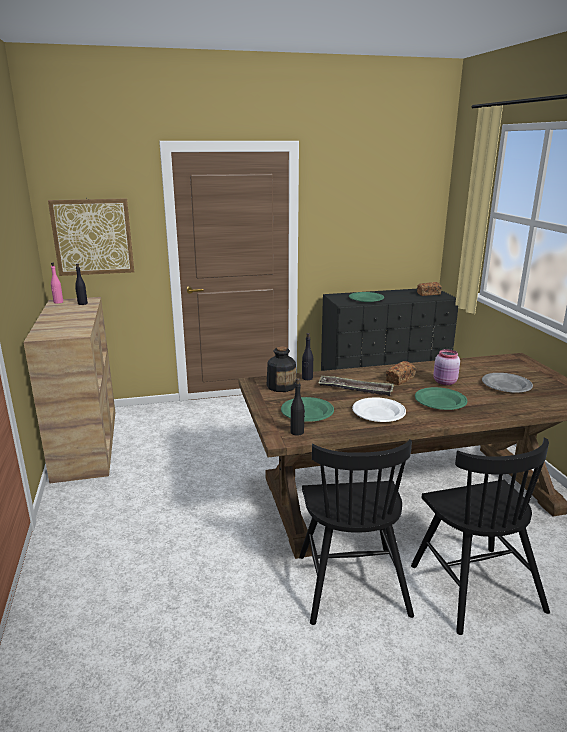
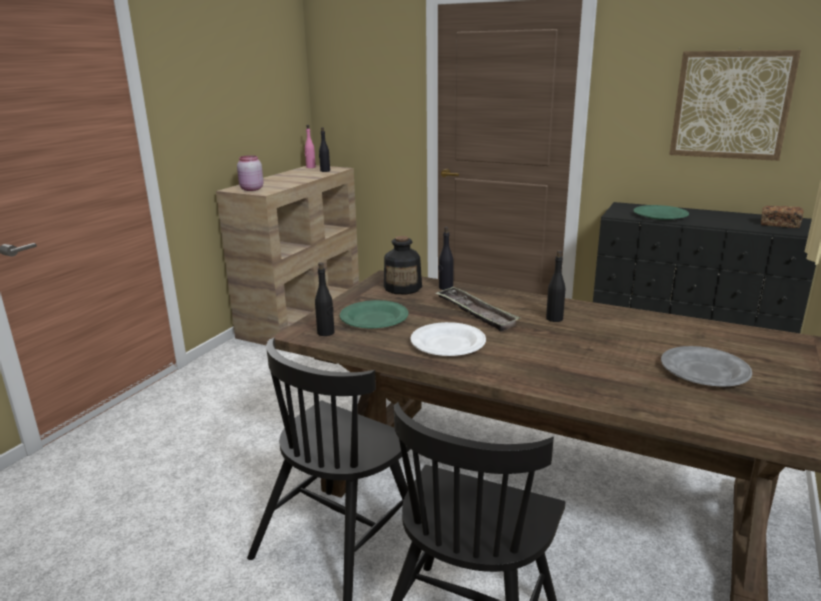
camera: 40 degrees right, 0 degrees up
(92, 236) = (356, 101): picture -> picture (731, 104)
(400, 379) = (554, 318): bread -> black bottle
(440, 402) = (552, 357): green plate -> none
(445, 382) = (611, 339): pink jar -> pink jar (251, 189)

